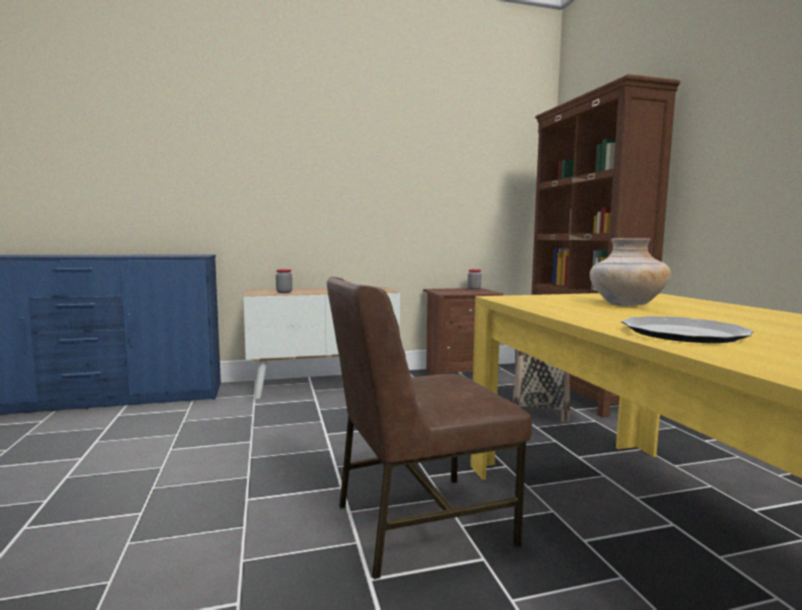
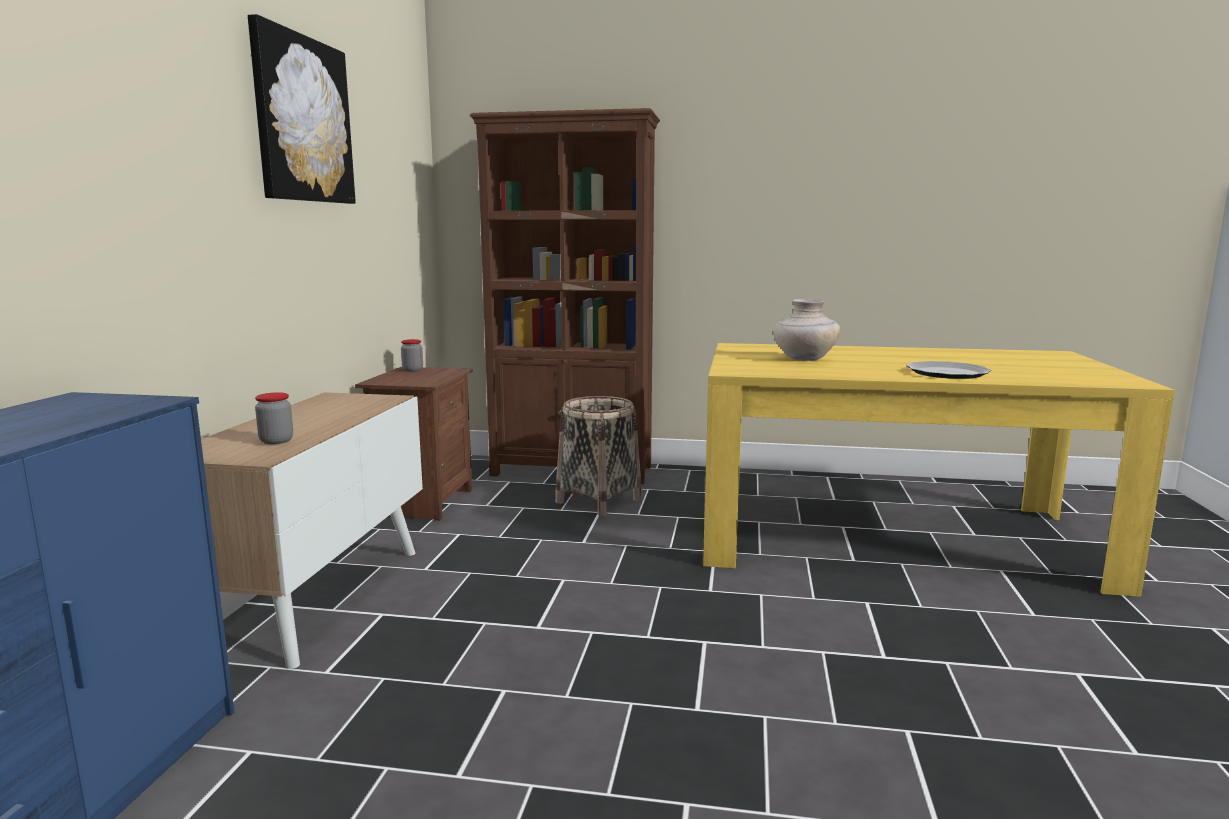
camera: 65 degrees left, 5 degrees up
(394, 138) = (302, 120): none -> picture
(419, 523) = (802, 615): brown chair -> none

